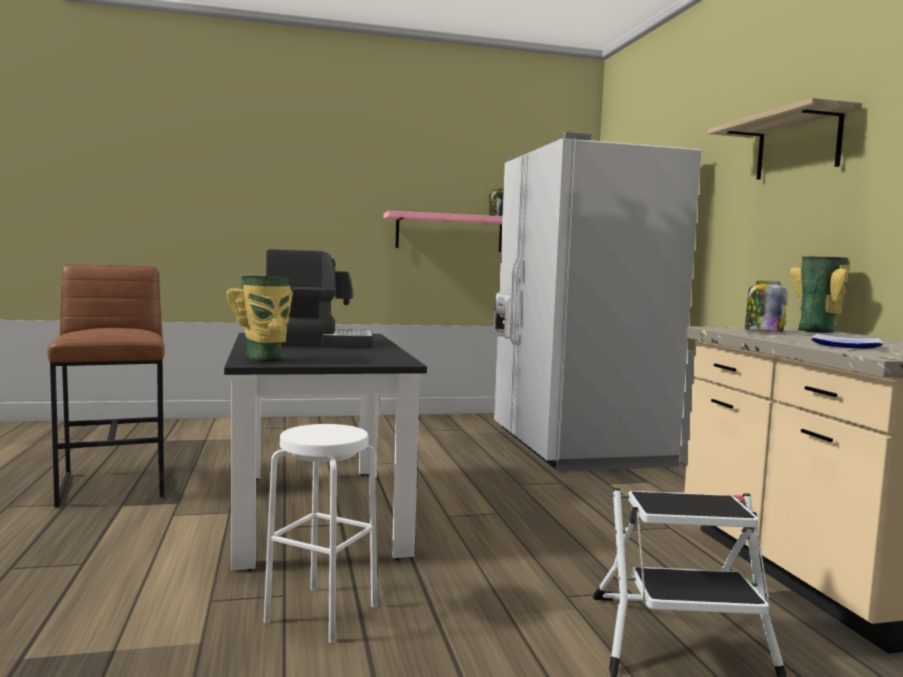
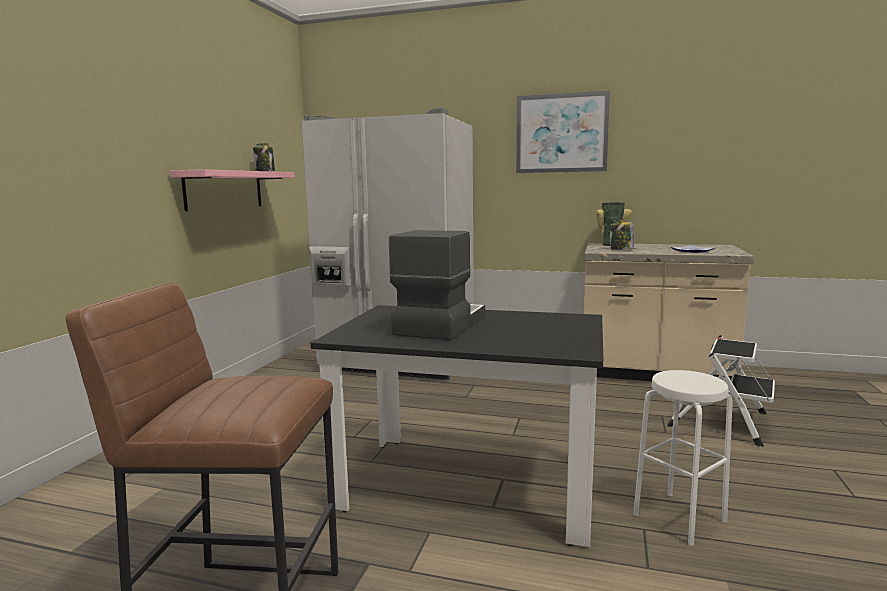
camera: 60 degrees left, 5 degrees up
(265, 359) = (557, 346): vase -> none
(797, 146) = (561, 133): shelf -> picture

